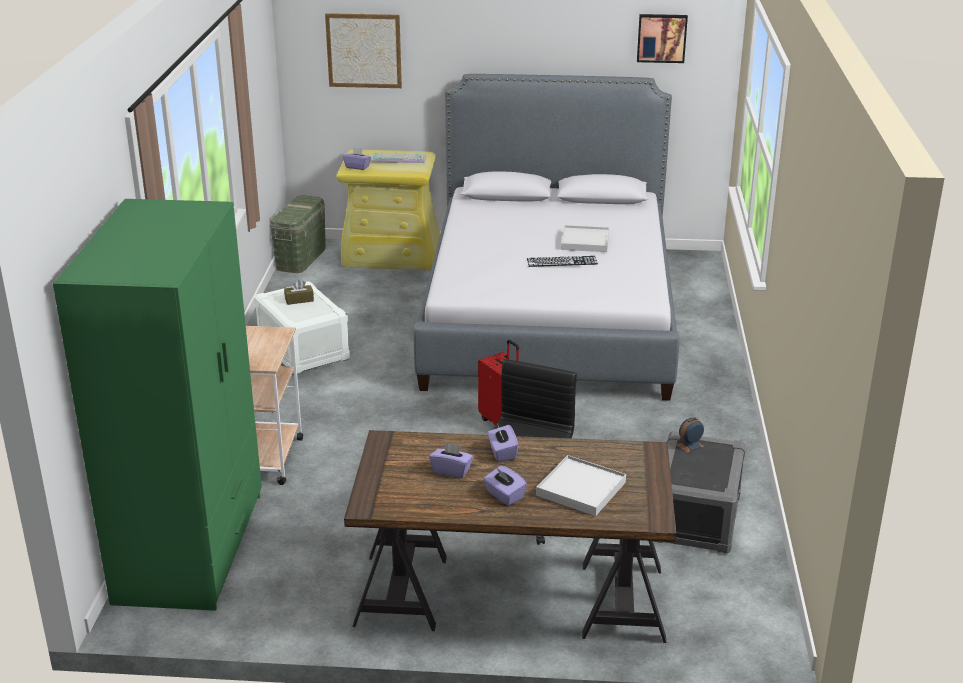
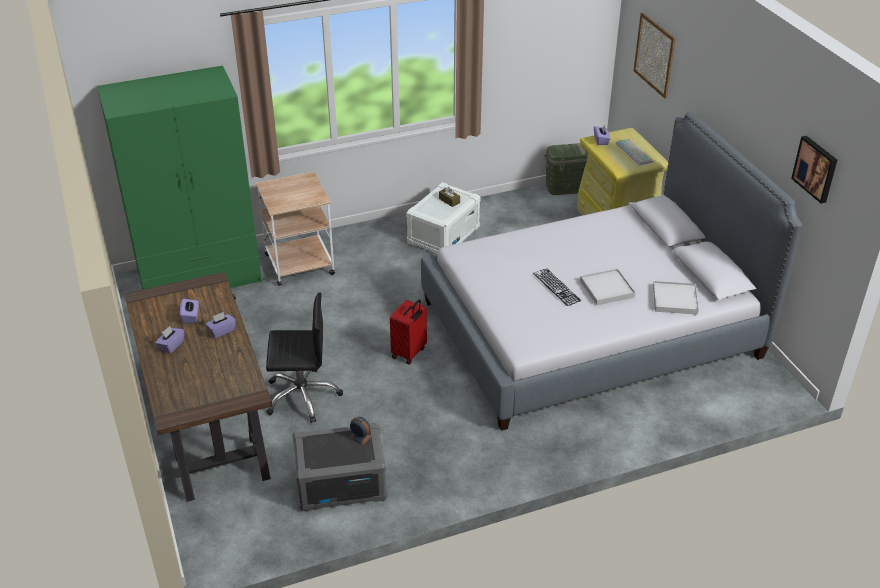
camera: 65 degrees right, 10 degrees up
(581, 488) = (192, 375): white tray -> white tray (675, 299)

